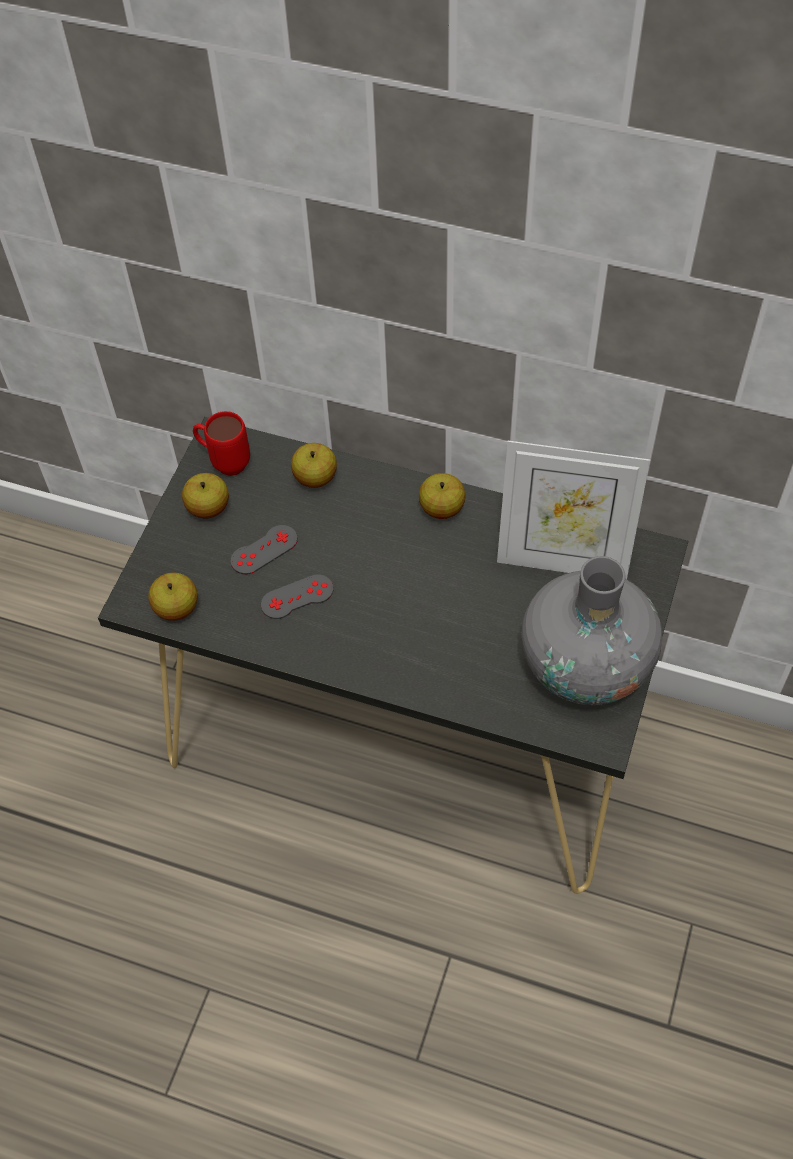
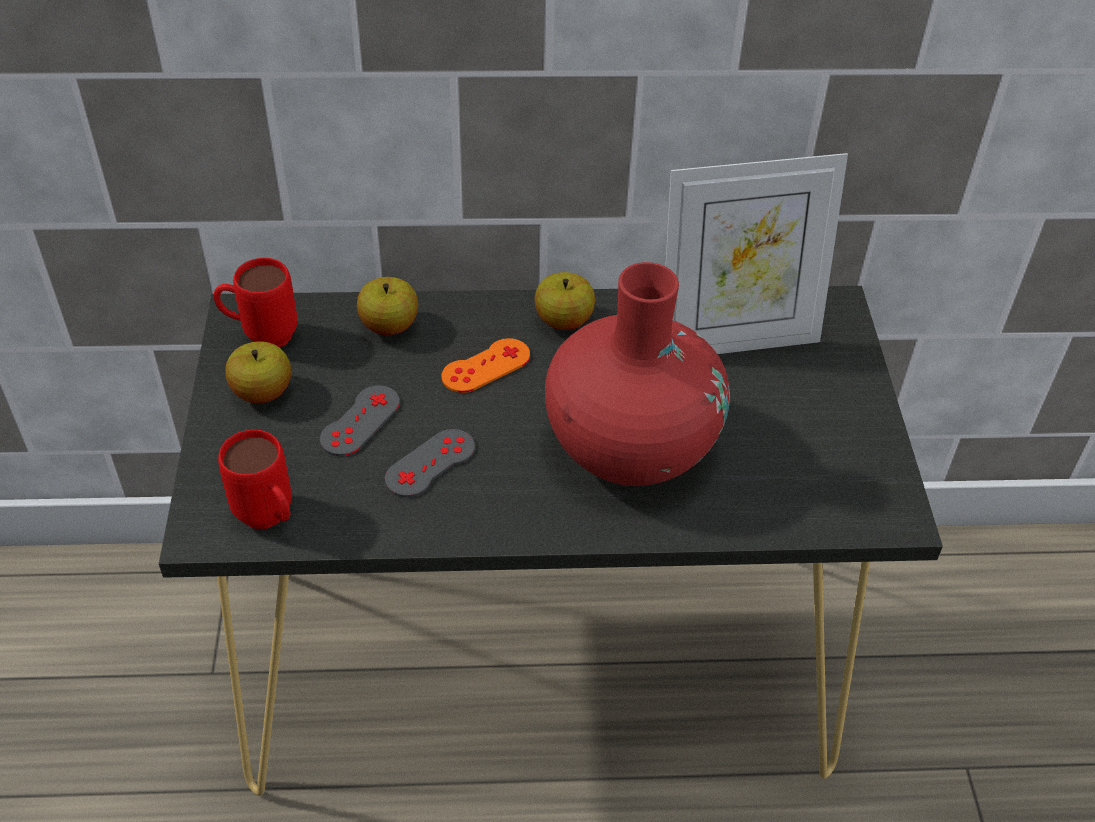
camera: 25 degrees left, 10 degrees down
(176, 608) = (270, 520): apple -> red mug
(369, 530) = (486, 366): none -> orange game controller
(440, 626) = (630, 447): none -> red vase
(586, 665) = (827, 442): grey vase -> none

